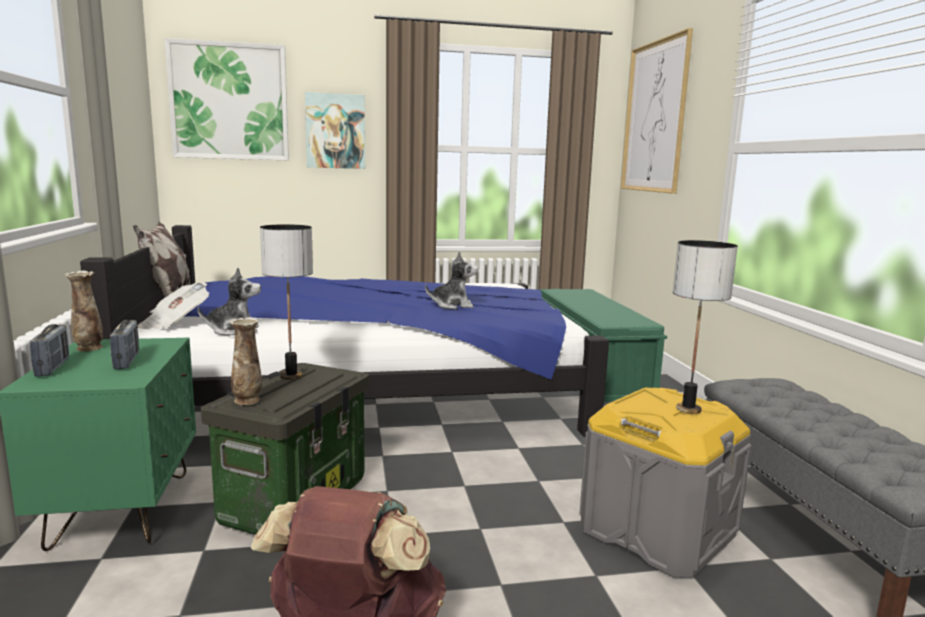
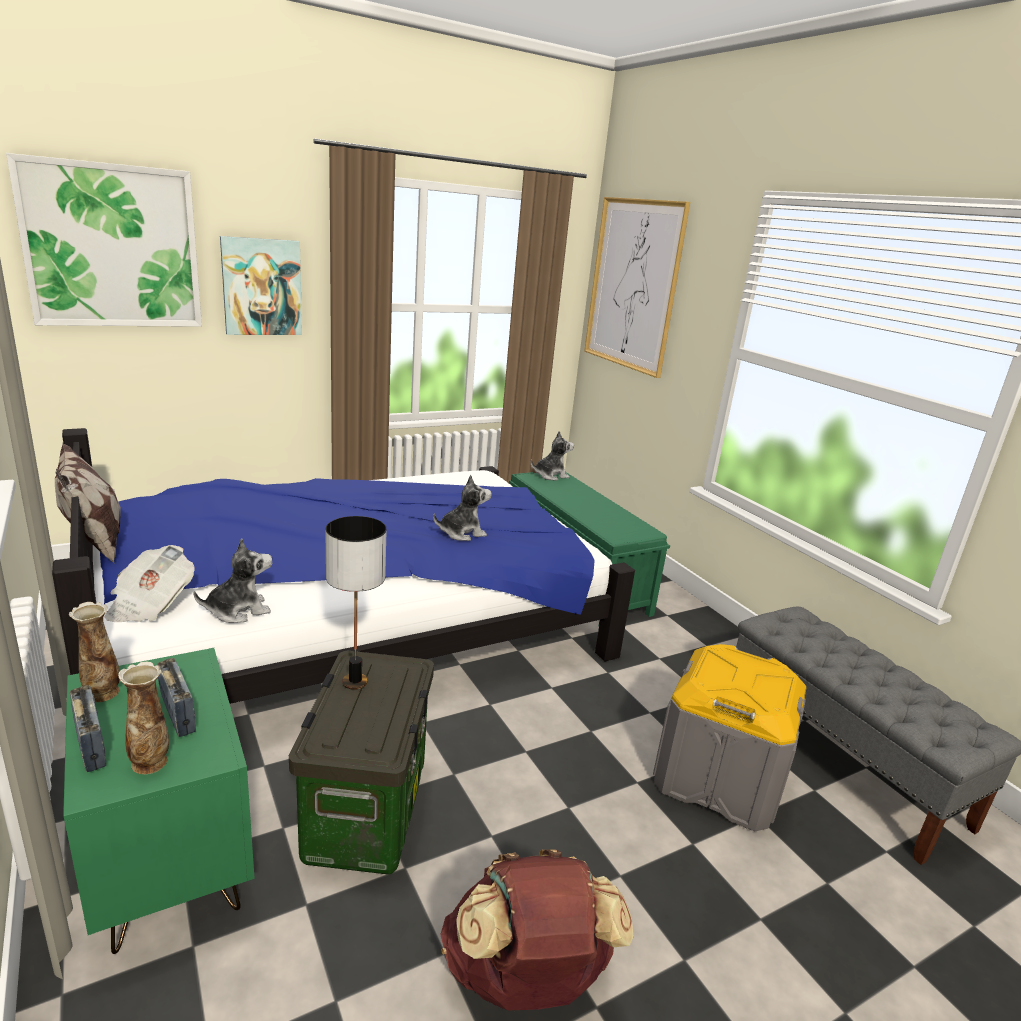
camera: 20 degrees left, 10 degrees up
(247, 400) = (339, 738): vase -> vase (150, 763)
(575, 290) = (550, 475): none -> plush toy
(689, 409) = (760, 676): table lamp -> none

